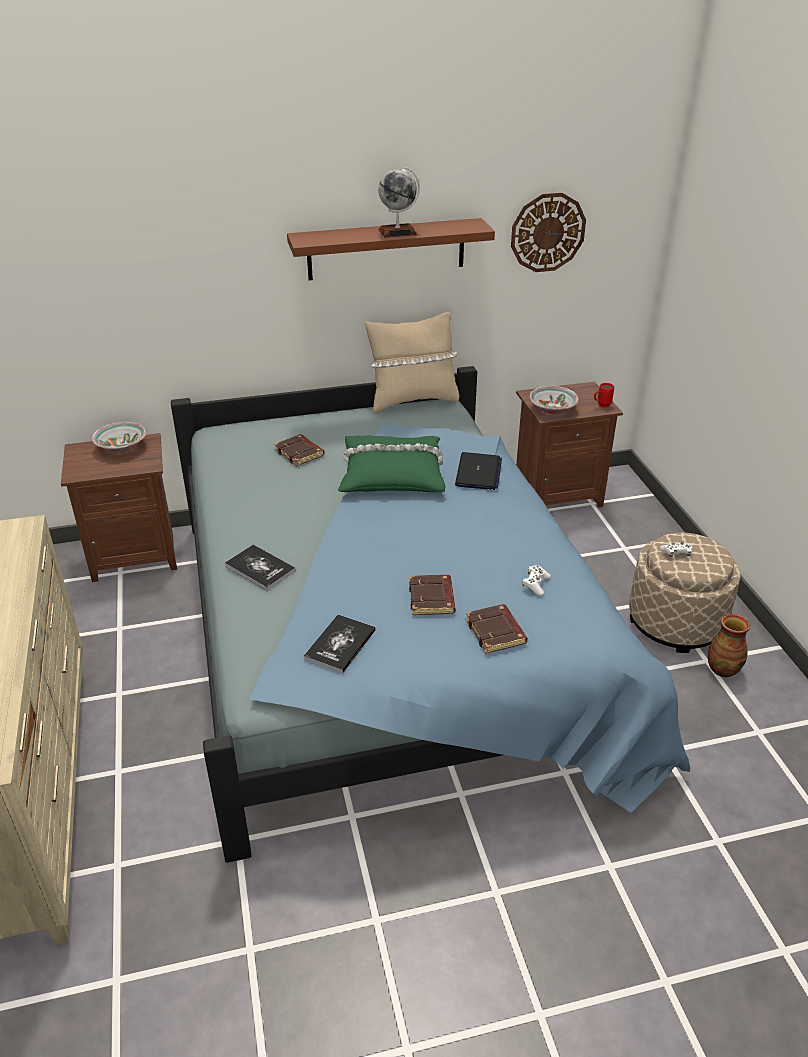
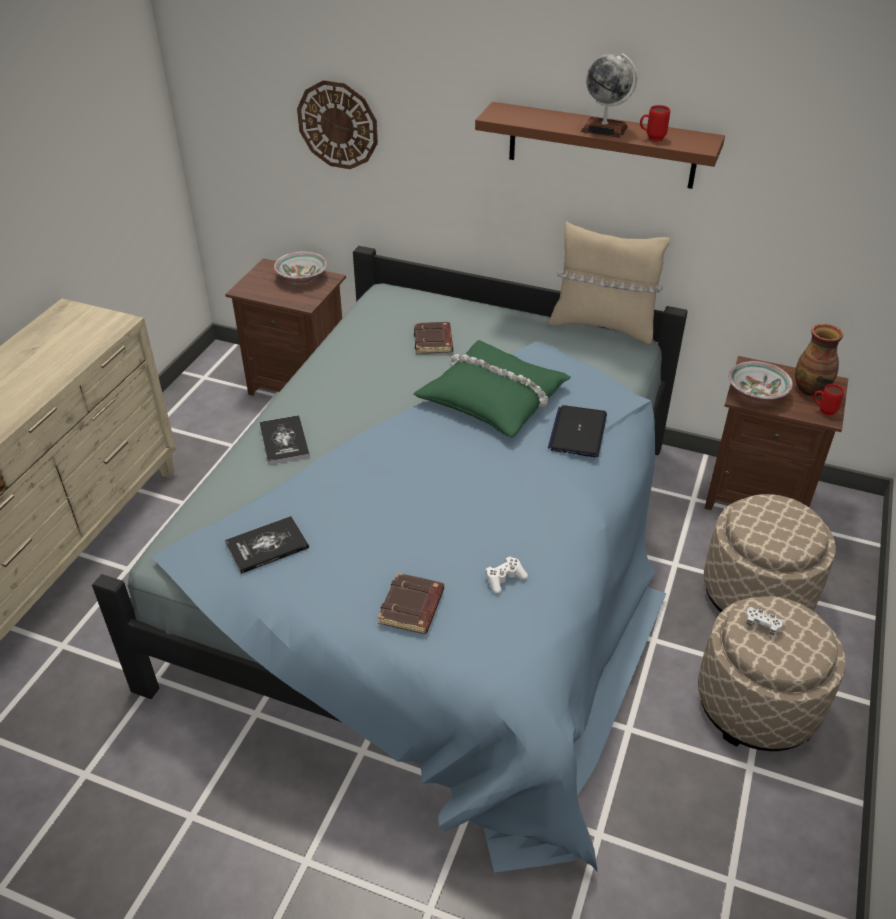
camera: 35 degrees right, 5 degrees up
(432, 599) = (391, 543): brown book -> none
(438, 230) = (651, 139): none -> red mug
(478, 472) = (578, 432): laptop -> laptop turned 150 degrees clockwise
(547, 232) = (813, 174): wall clock -> wall clock (338, 125)
(613, 556) = (756, 594): none -> beige ottoman
(722, 669) = (760, 787): vase -> vase (811, 388)

